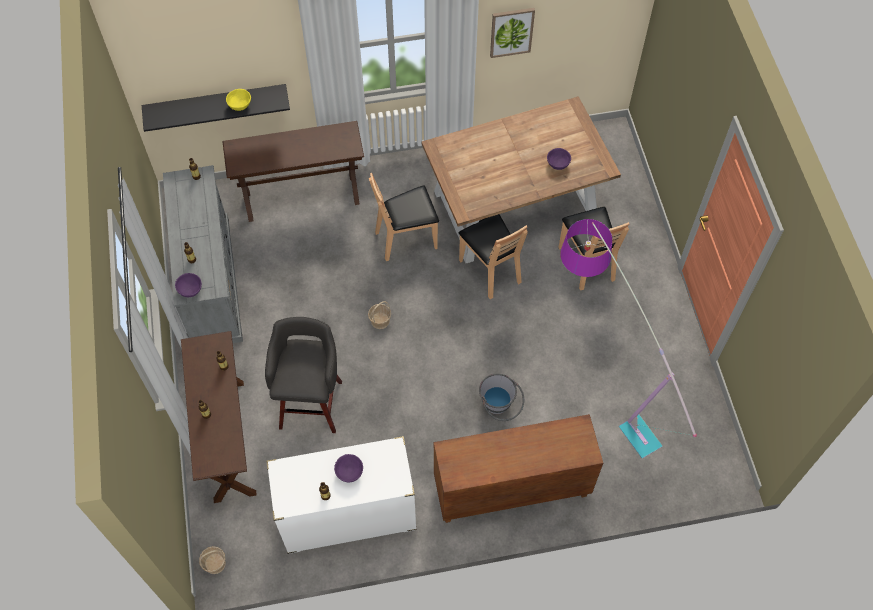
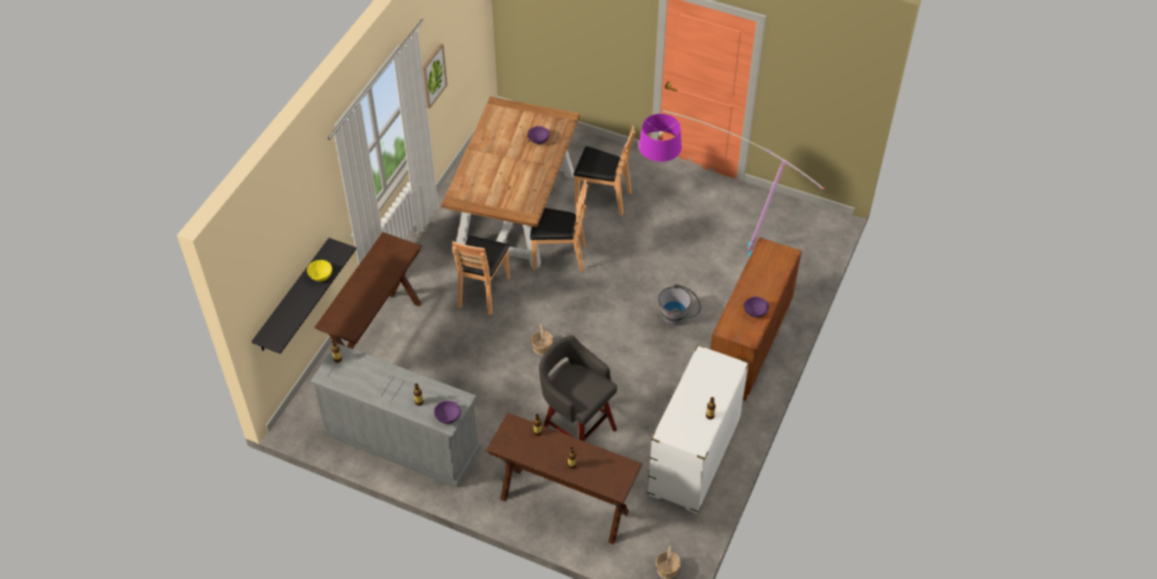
camera: 55 degrees left, 10 degrees down
(349, 472) = (701, 392): purple bowl -> purple bowl (755, 313)

